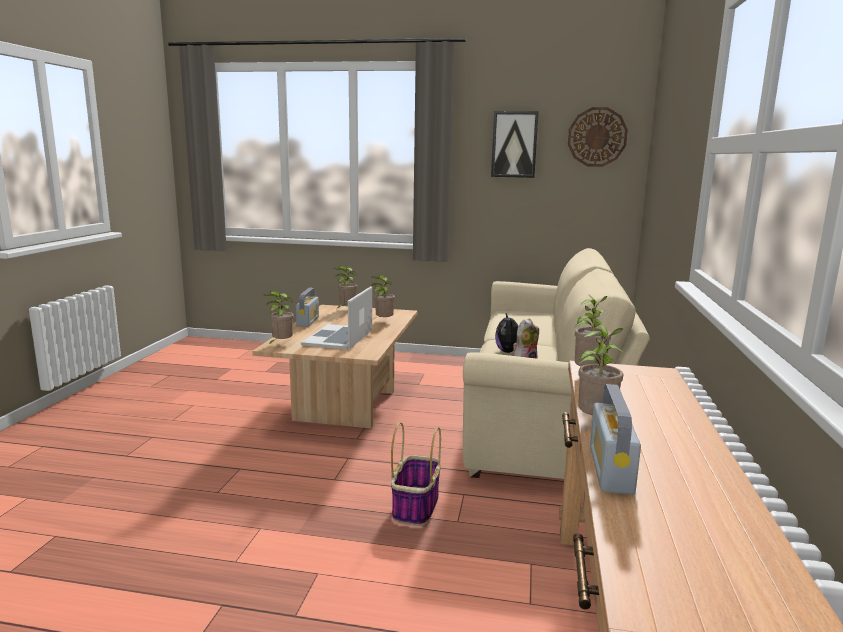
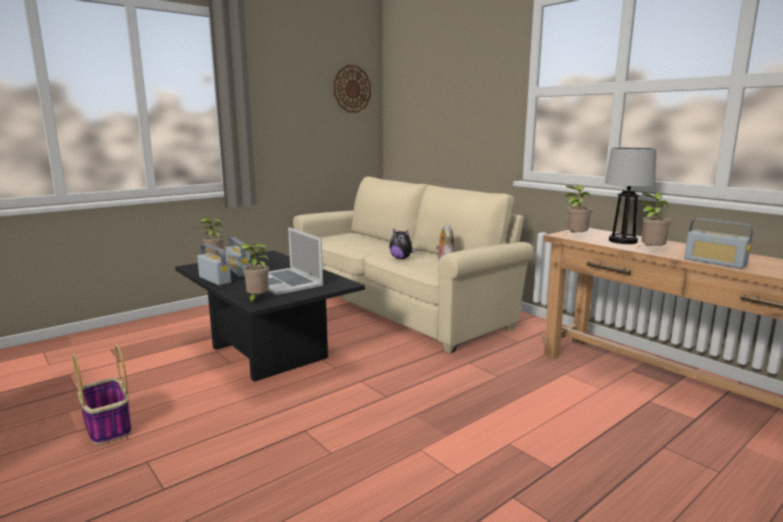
camera: 50 degrees left, 0 degrees up
(340, 320) = (239, 271): none -> radio
(346, 405) = (269, 352): beige coffee table -> black coffee table
(383, 321) = (277, 263): potted plant -> none
(415, 506) = (464, 382): basket -> basket (107, 426)
(514, 144) = (295, 93): picture -> none
(629, 400) = (622, 241): none -> table lamp

